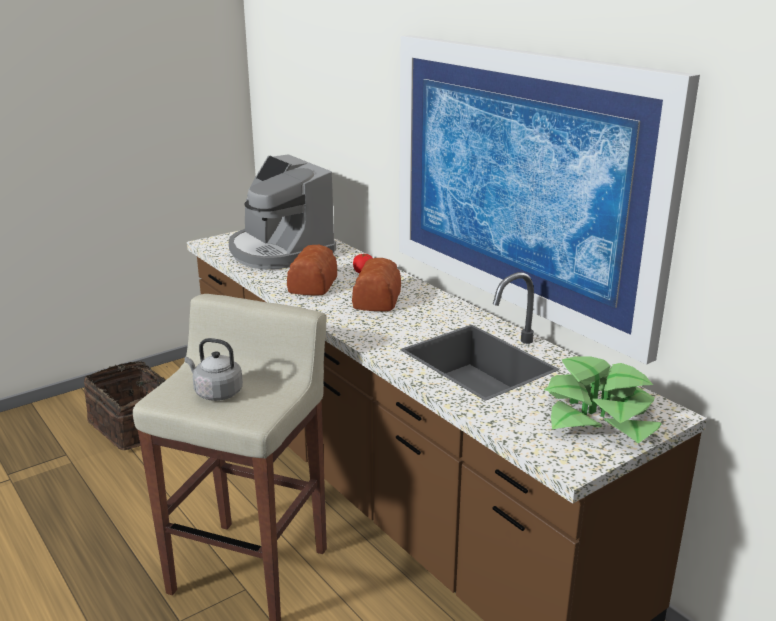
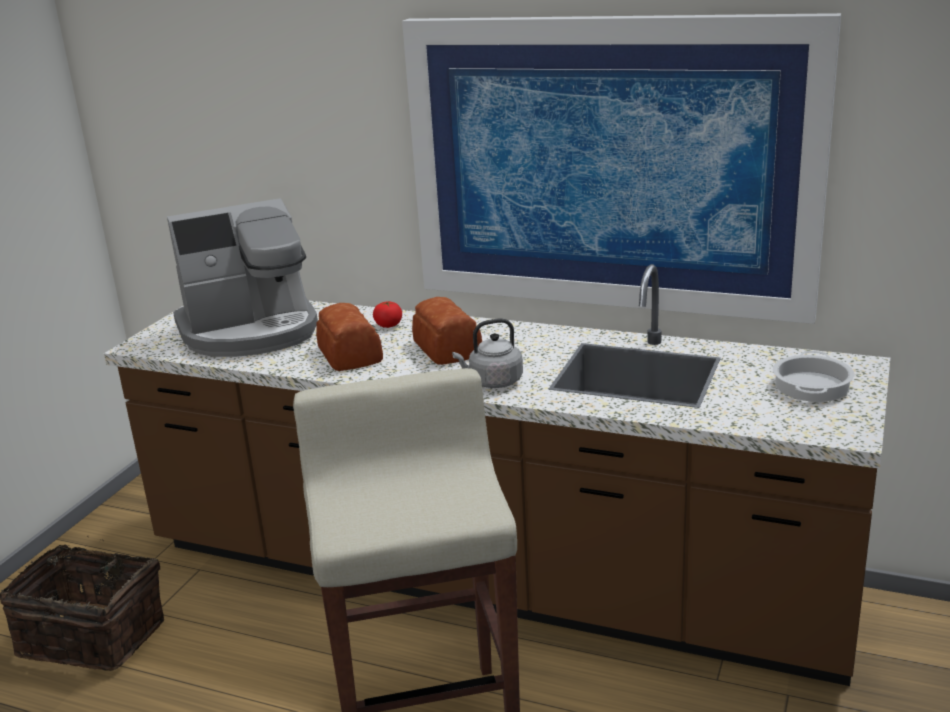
camera: 30 degrees left, 0 degrees up
(216, 392) = (398, 504): grey kettle -> grey kettle (493, 382)
(279, 251) = (251, 331): coffee machine -> coffee machine turned 45 degrees counterclockwise
(599, 417) = (812, 386): potted plant -> cooking pot

